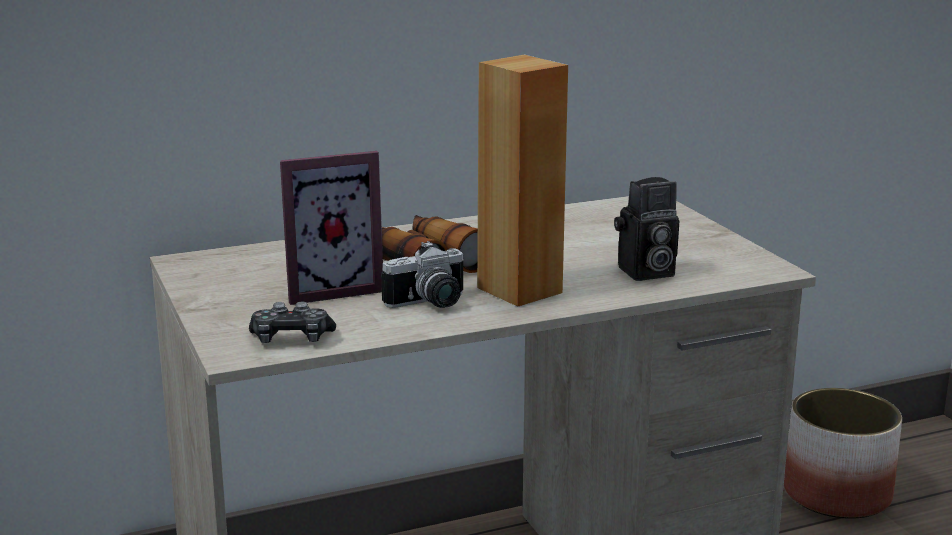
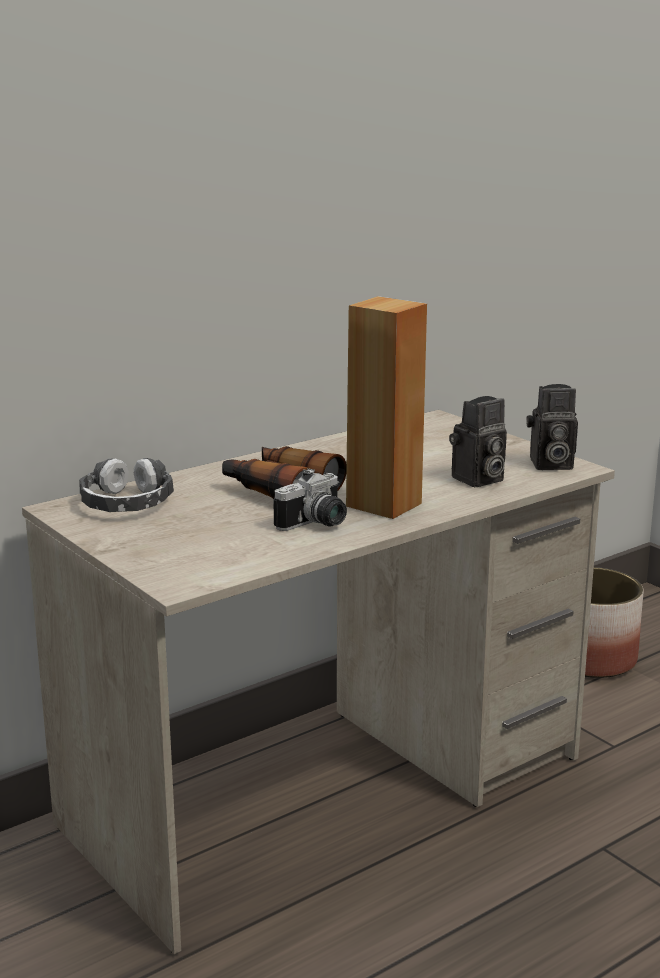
camera: 15 degrees left, 0 degrees up
(253, 262) = (127, 503): none -> headphones
(291, 339) = (217, 567): game controller -> none
(330, 289) = (217, 520): picture frame -> none
(741, 263) = (549, 465): none -> camera

